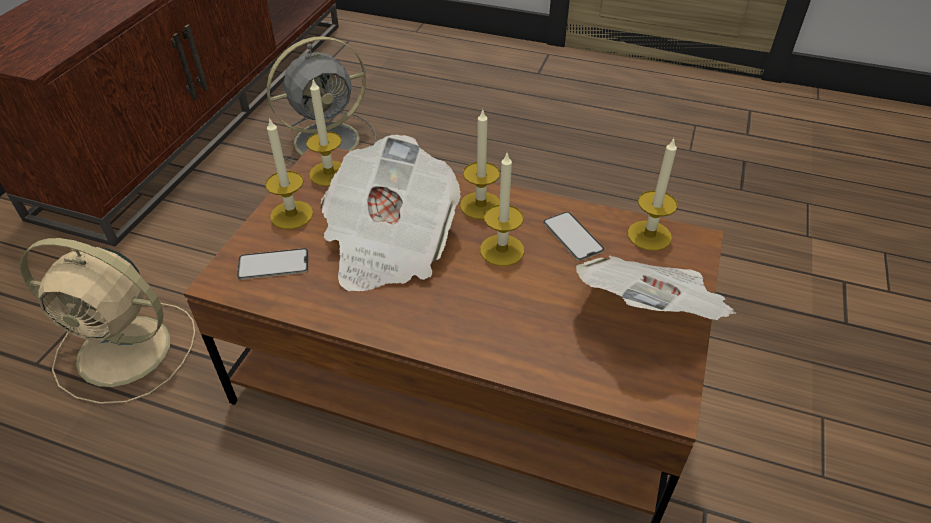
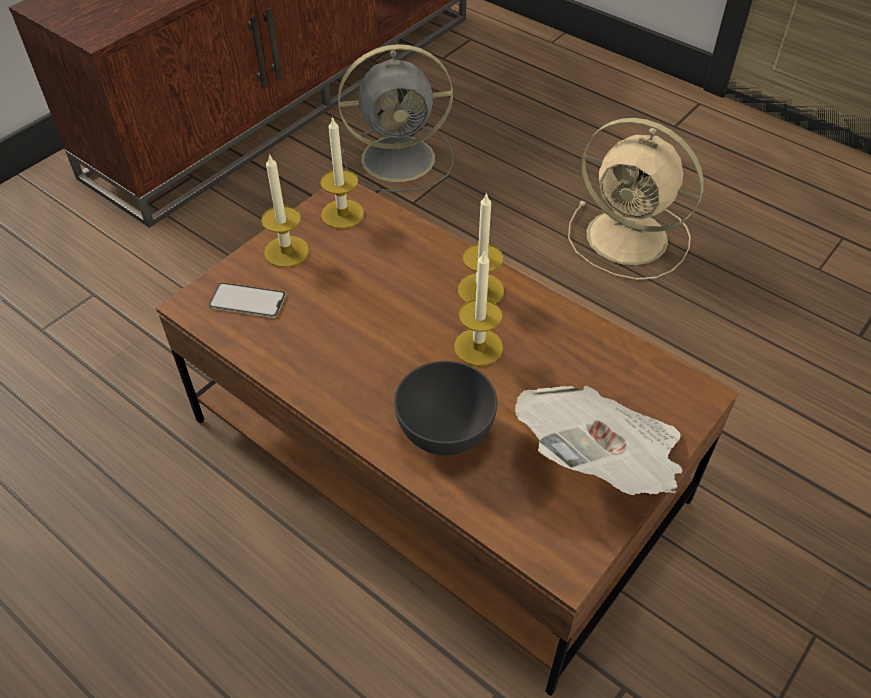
camera: 20 degrees right, 5 degrees up
(128, 351) = (125, 340): beige fan -> beige fan (630, 238)
(389, 244) = (367, 308): newspaper -> none
(508, 326) = (444, 432): none -> grey bowl
(573, 236) = (562, 352): phone -> none
(649, 235) = (648, 374): candle -> none

